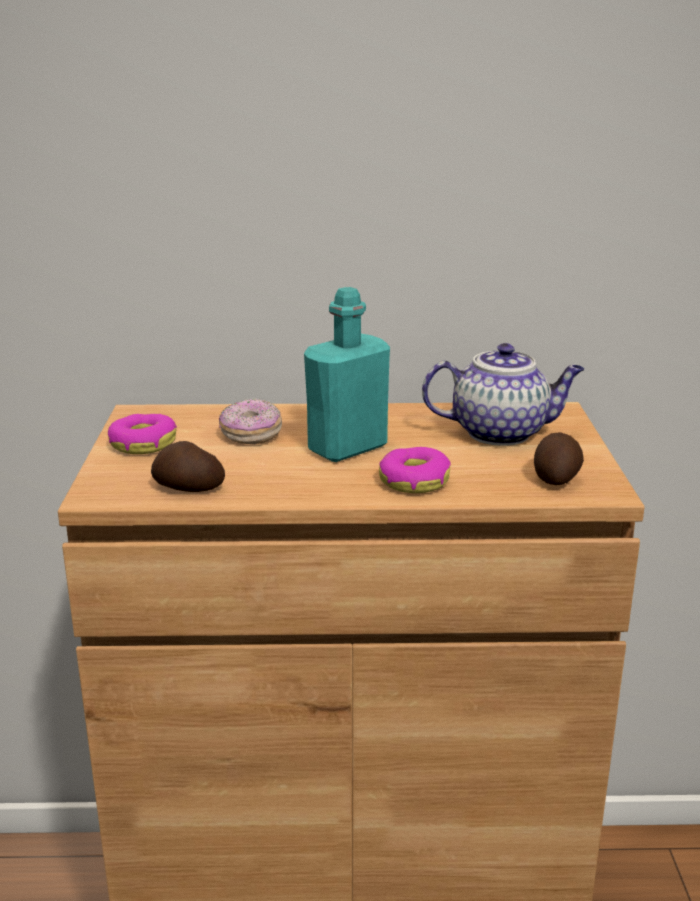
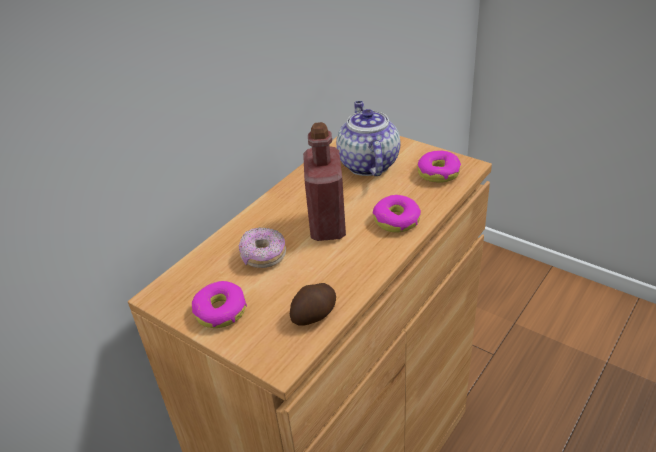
camera: 50 degrees left, 15 degrees up
(347, 448) = (327, 225): turquoise bottle -> red bottle
(501, 433) = (367, 164): teapot -> teapot turned 45 degrees counterclockwise
(556, 477) = (438, 172): potato -> donut

